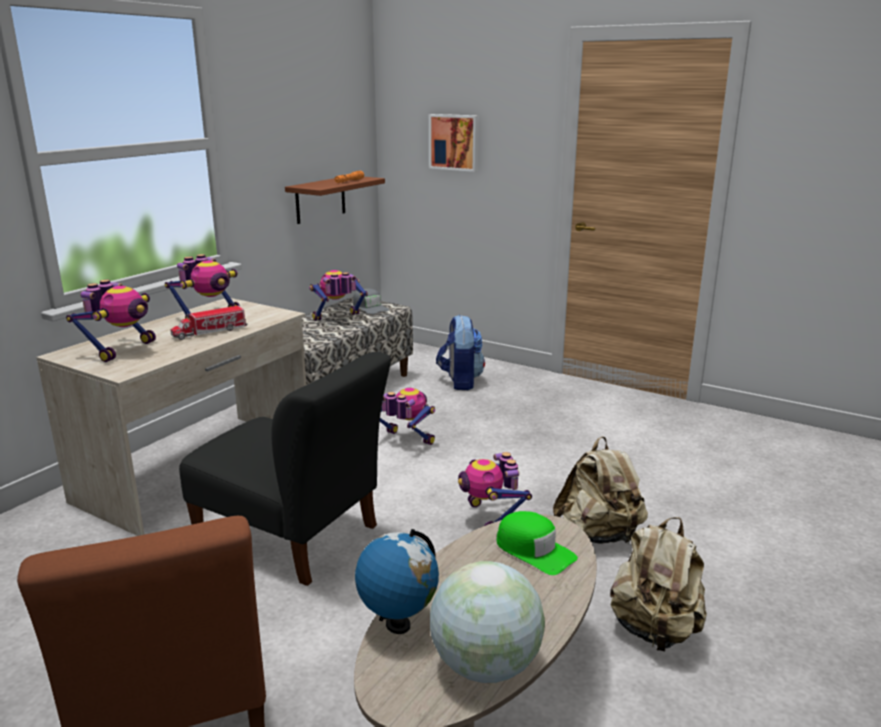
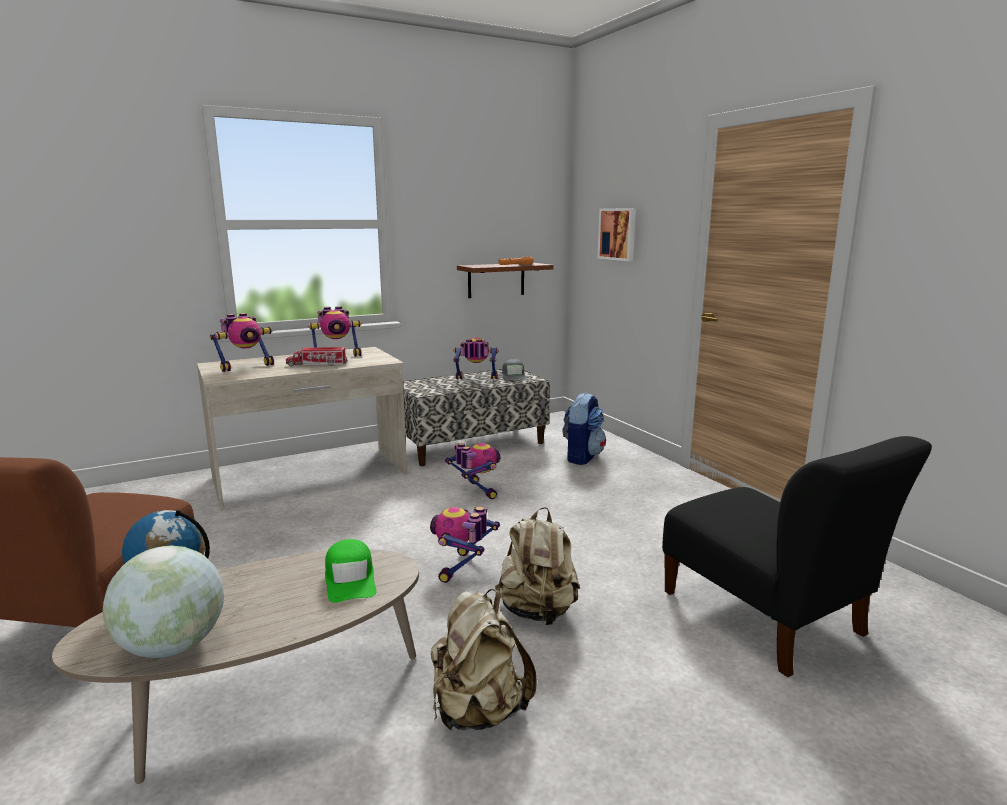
camera: 30 degrees right, 5 degrees down
(292, 536) = (305, 536): black chair -> black chair (766, 618)

